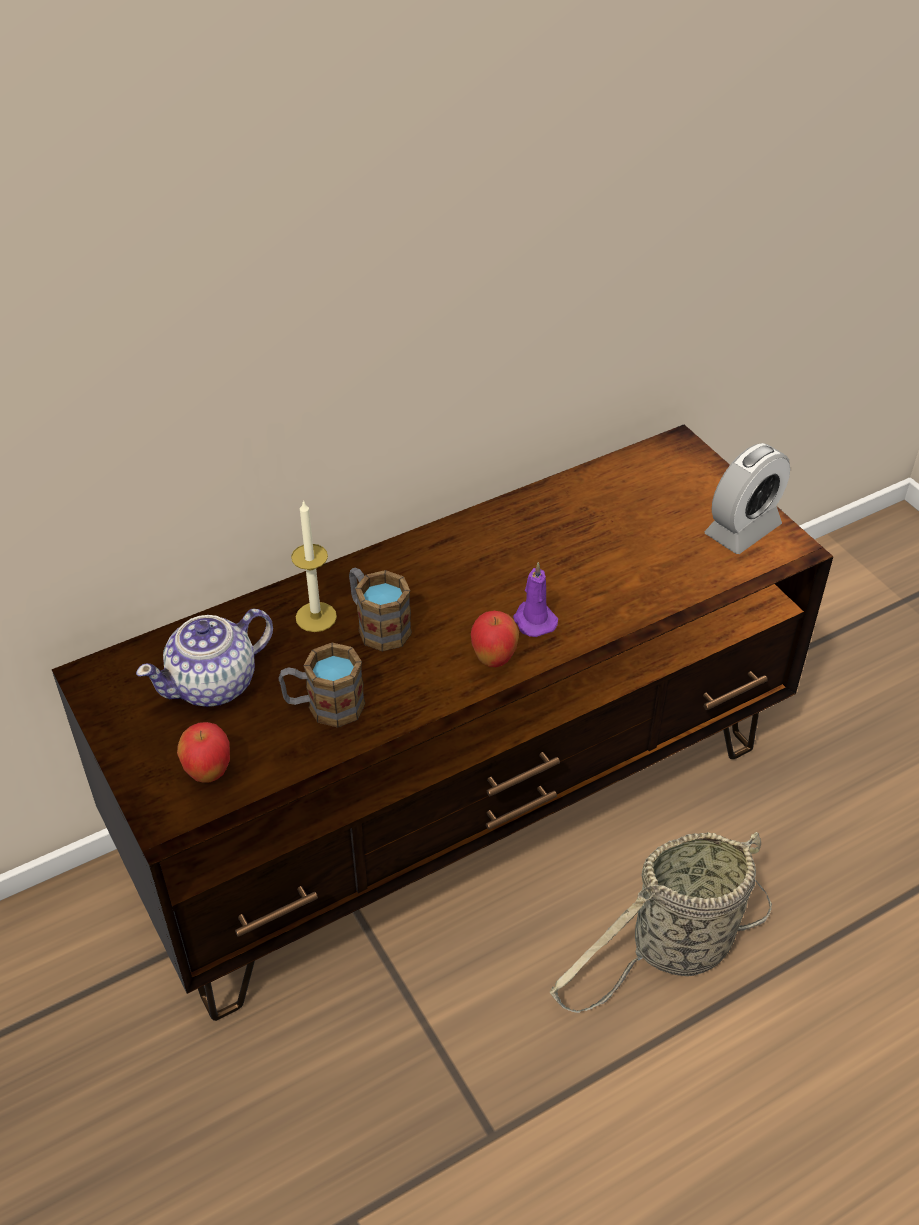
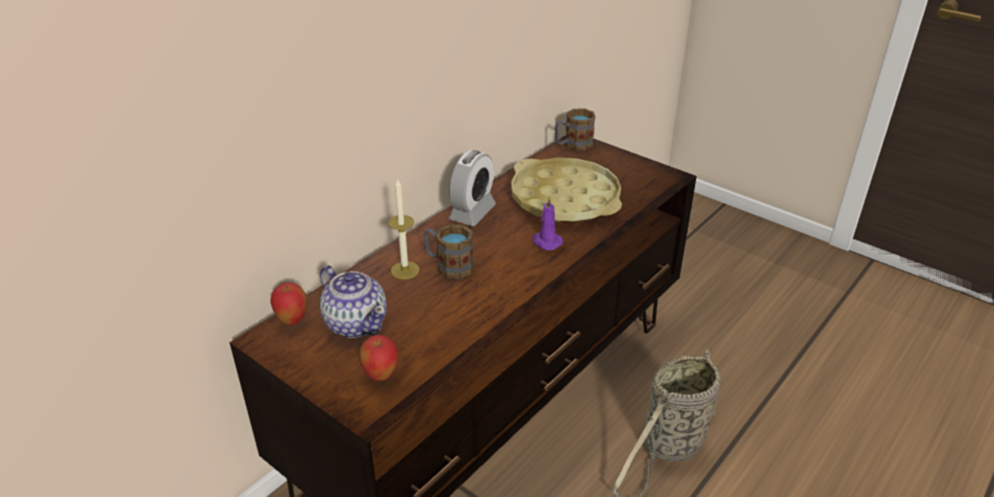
camera: 20 degrees left, 10 degrees down
(215, 684) = (356, 323): teapot -> teapot turned 75 degrees counterclockwise
(324, 706) = (439, 318): mug -> mug (573, 145)
(494, 660) = (534, 267): apple -> apple (292, 320)
(602, 550) = (564, 199): none -> yellow tray
(742, 530) = (639, 173): alarm clock -> alarm clock (472, 212)

